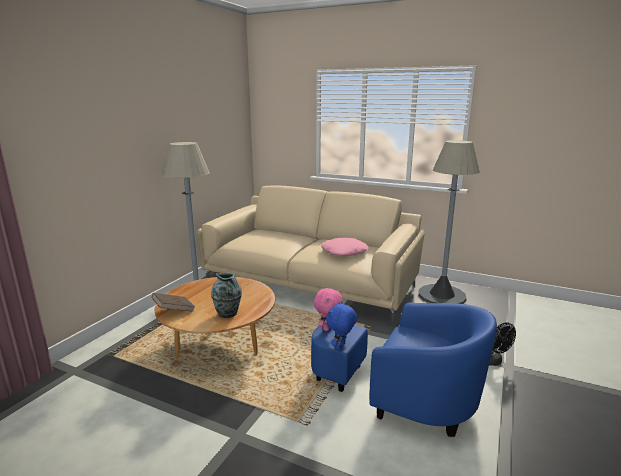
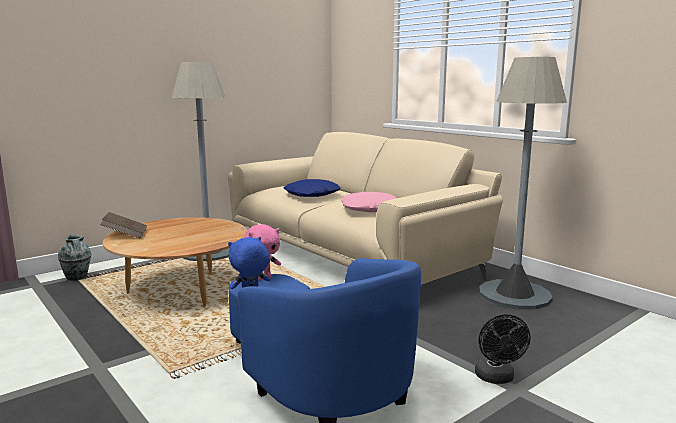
camera: 25 degrees right, 5 degrees down
(228, 314) = (168, 245): vase -> vase (77, 277)
(282, 242) = (312, 194): none -> blue pillow

